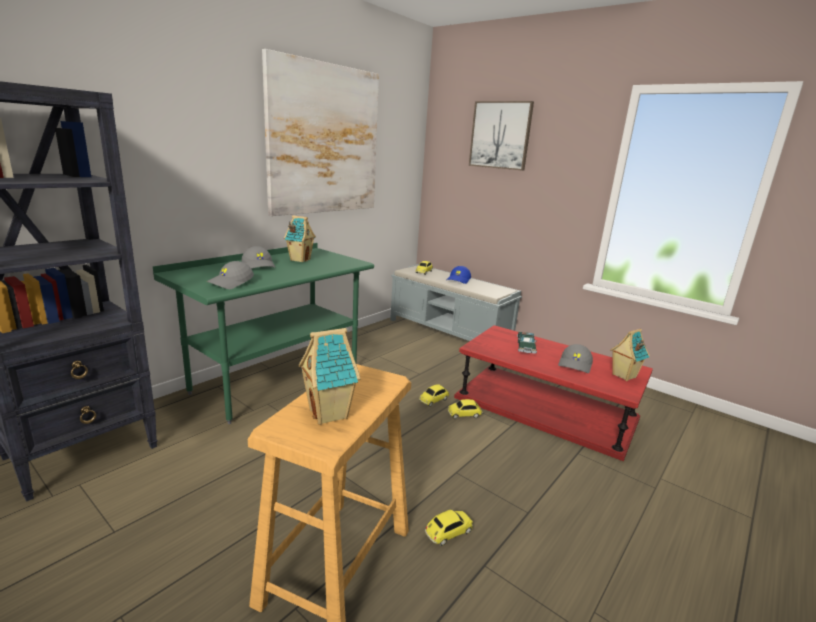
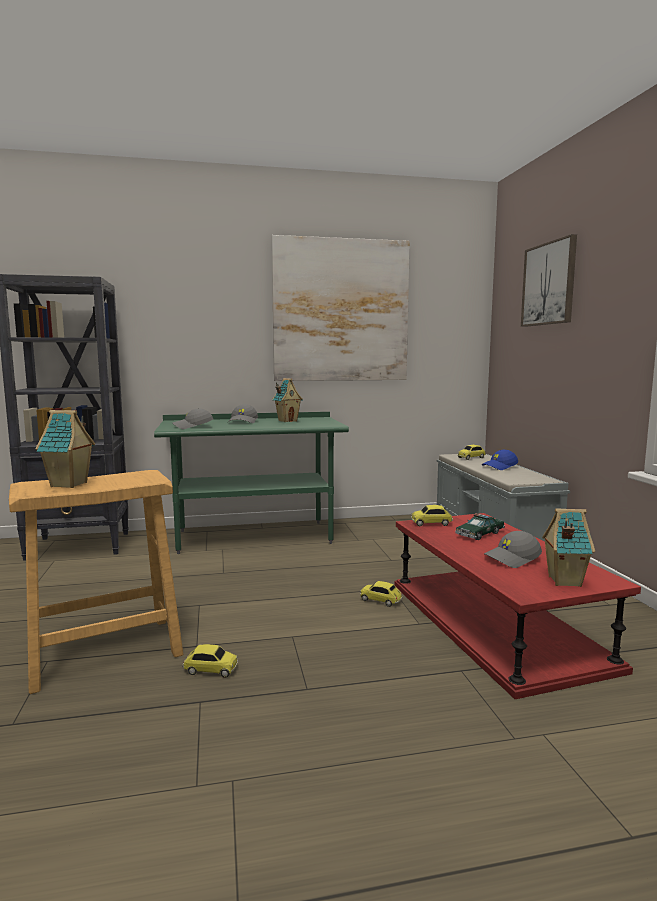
camera: 40 degrees right, 10 degrees down
(434, 400) = (368, 582): toy car -> toy car (431, 523)

